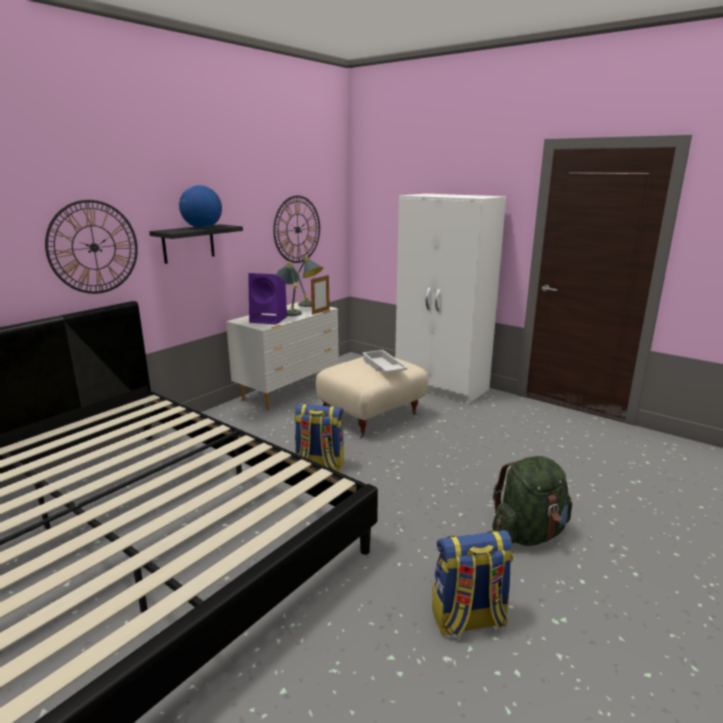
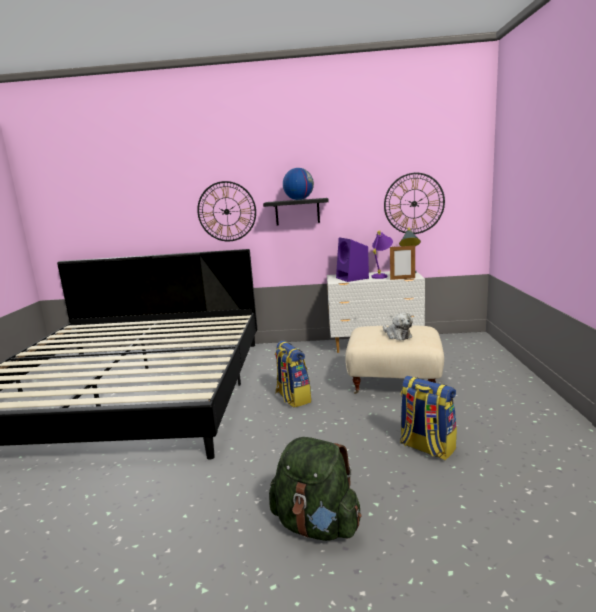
camera: 55 degrees right, 5 degrees down
(291, 312) = (381, 276): grey table lamp -> purple table lamp
(383, 367) = (397, 335): white tray -> plush toy
(442, 387) = (512, 385): white wardrobe -> none
(468, 620) = (167, 533): backpack -> backpack (426, 447)

